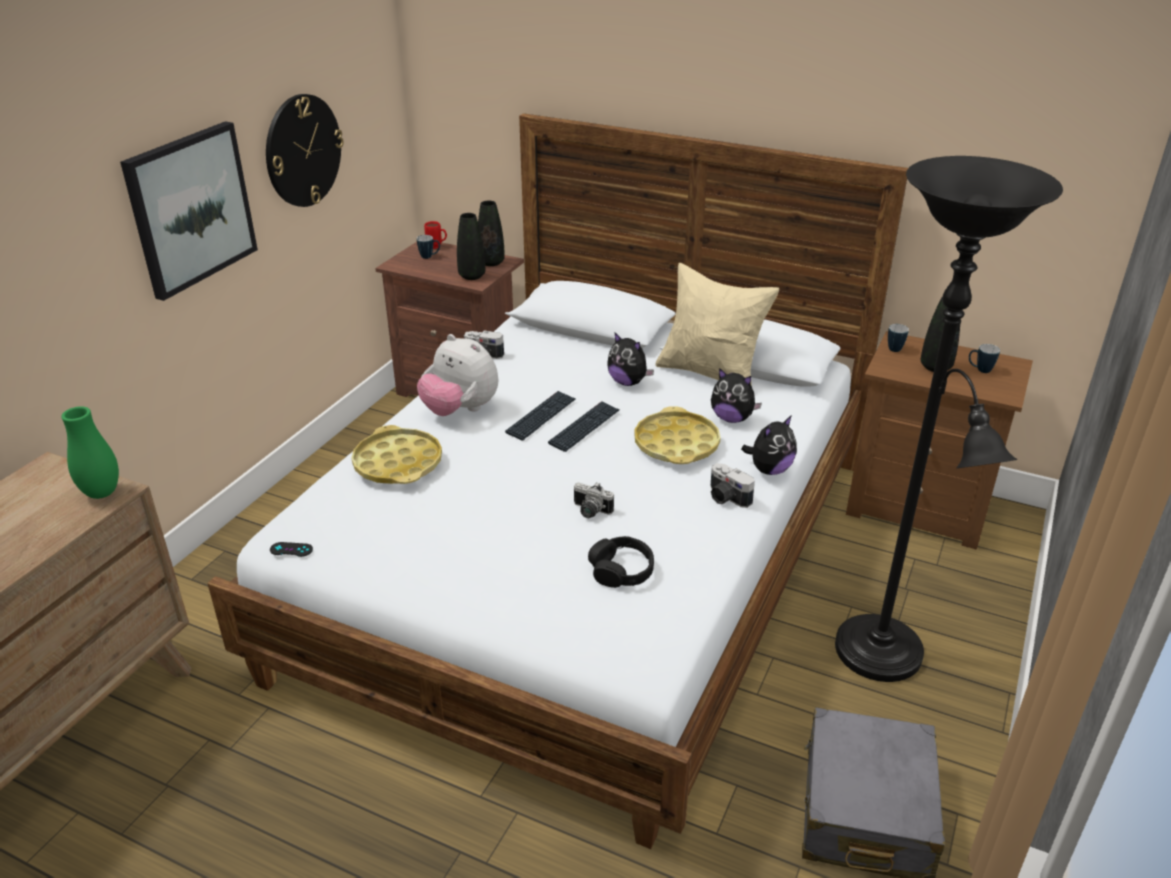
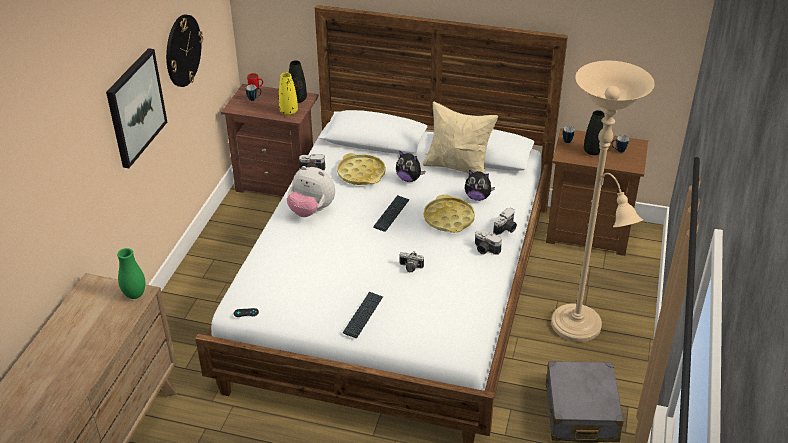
camera: 10 degrees left, 5 degrees up
(398, 463) = (288, 251): yellow tray -> yellow tray (361, 173)
(472, 276) = (289, 112): black vase -> yellow vase
(541, 416) = (363, 209): keyboard -> keyboard (363, 315)
(621, 570) = (437, 301): black headphones -> none
(769, 469) = (506, 229): plush toy -> camera
(884, 658) = (580, 329): black floor lamp -> beige floor lamp

